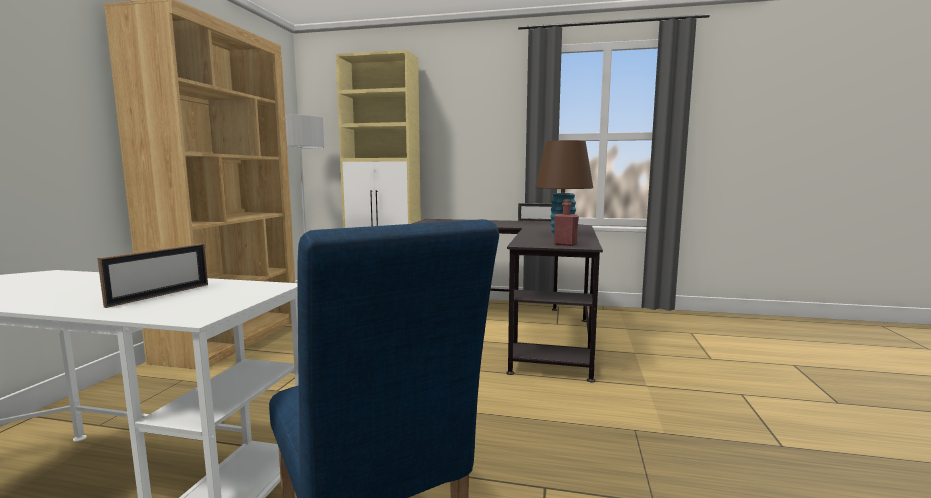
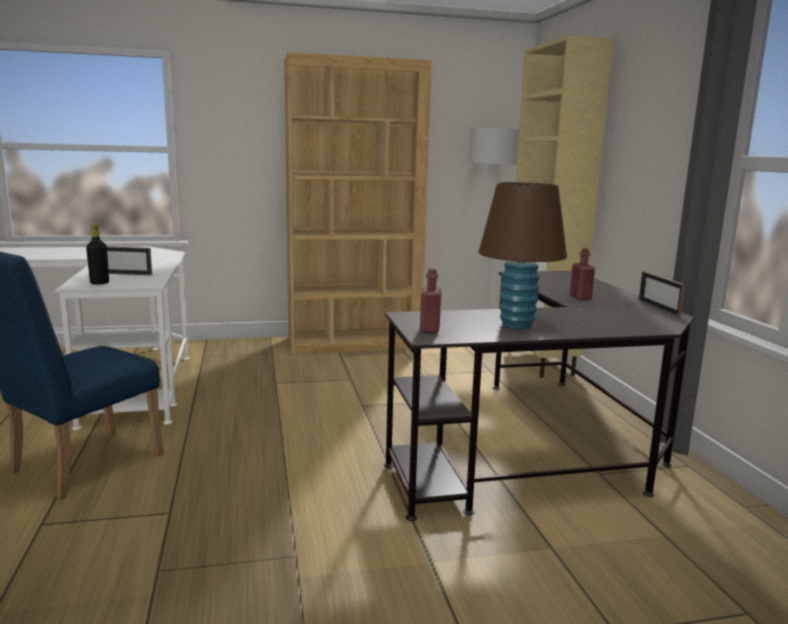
camera: 65 degrees right, 5 degrees up
(207, 305) = (99, 283): none -> black bottle
(502, 224) = (580, 297): none -> red bottle

